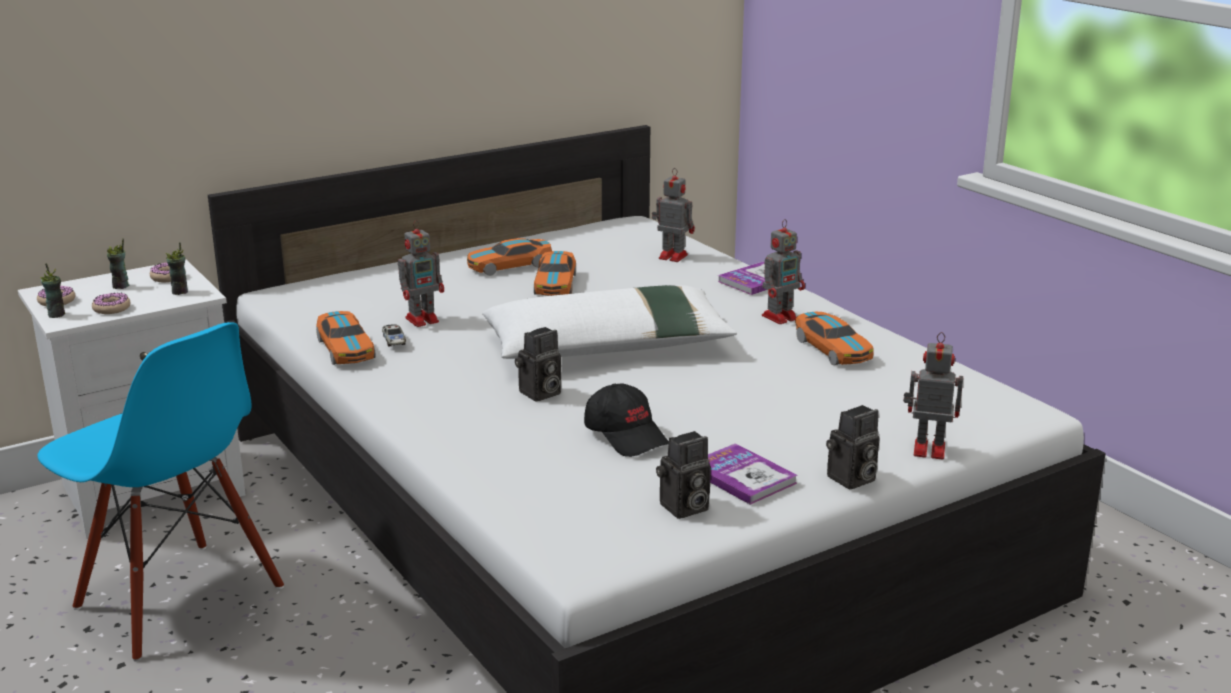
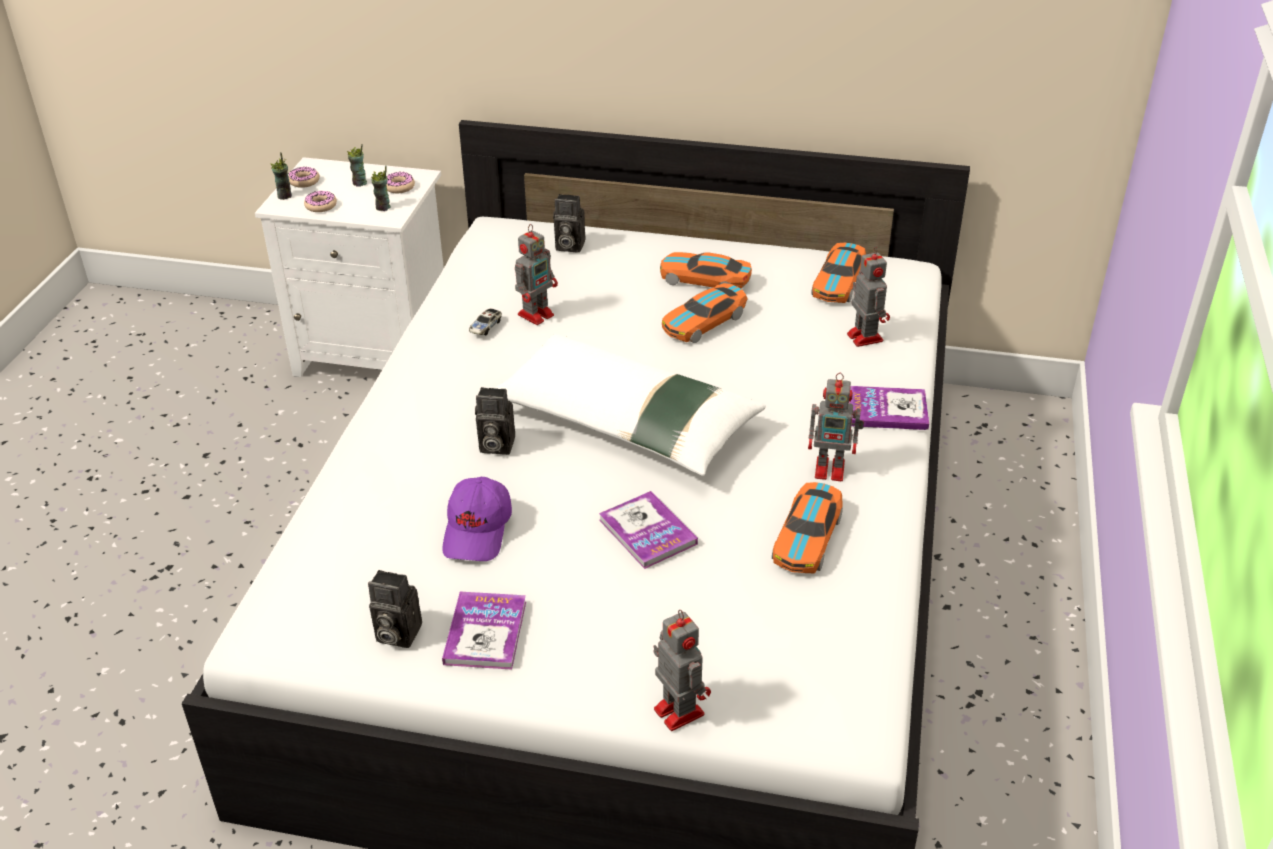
camera: 45 degrees right, 15 degrees up
(177, 599) = (274, 462): blue chair -> none
(345, 348) = (445, 317): toy car -> toy car (838, 282)
(423, 319) = (537, 314): toy robot -> toy robot turned 60 degrees counterclockwise
(626, 435) = (478, 531): black cap -> purple cap
(737, 386) = (647, 532): none -> book
(851, 480) = (558, 697): camera -> camera (568, 246)

